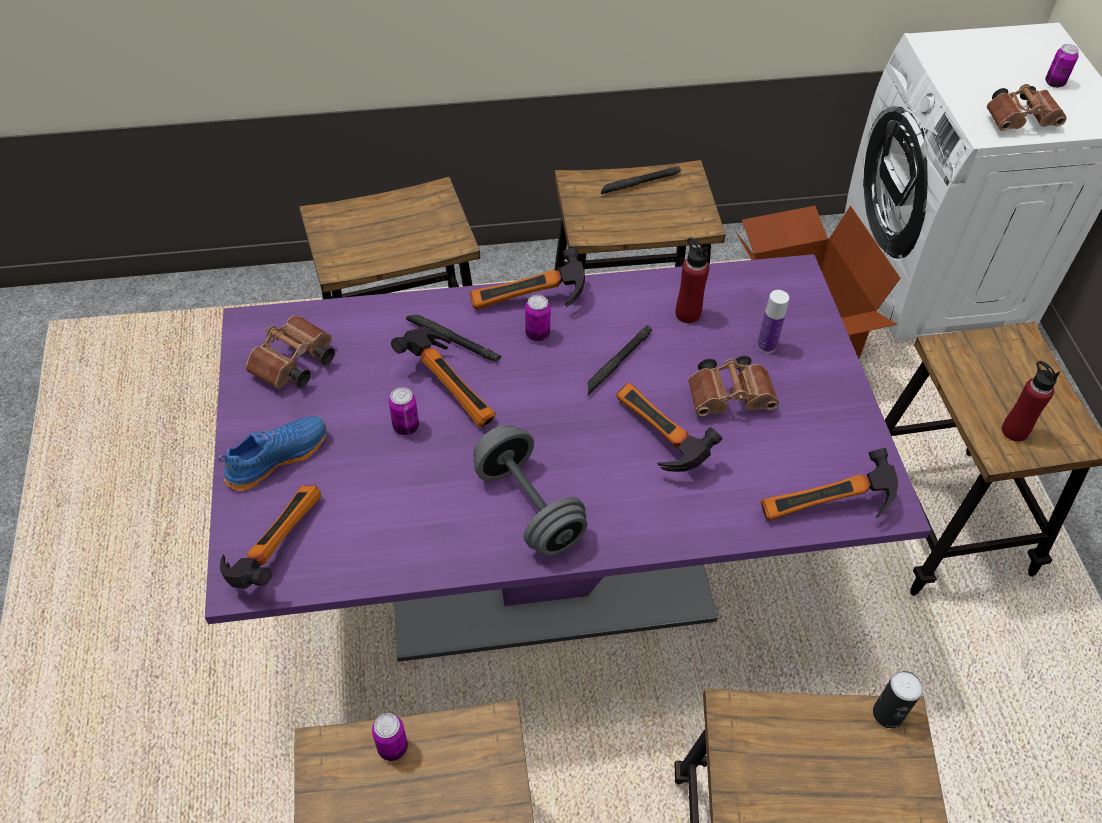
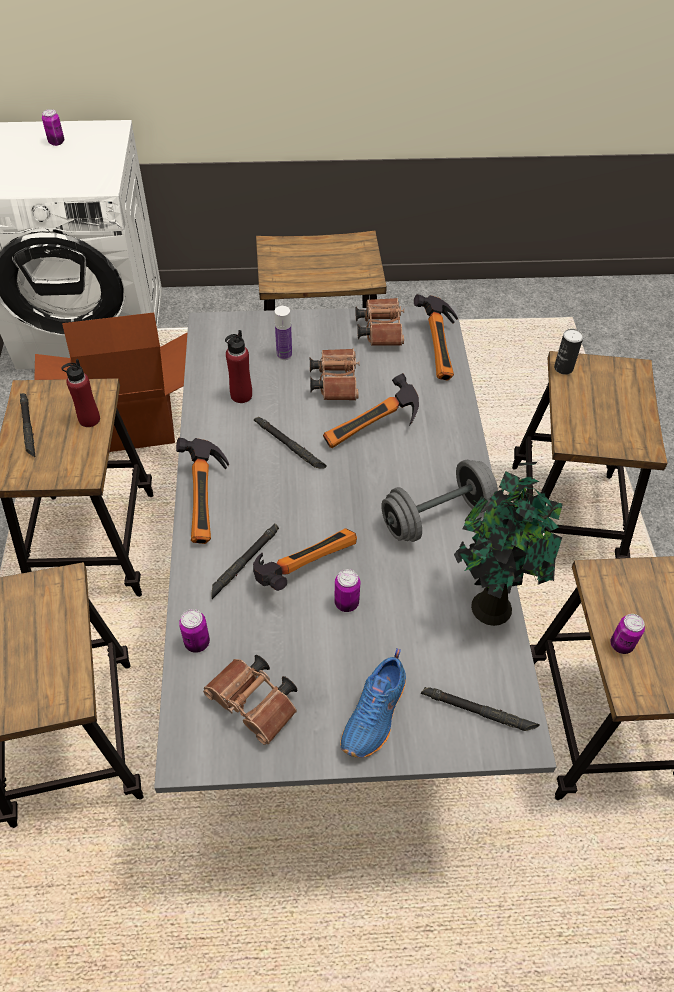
camera: 85 degrees left, 0 degrees up
(273, 545) = (478, 711): hammer -> black flashlight
(276, 457) = (376, 715): blue shoe -> blue shoe turned 120 degrees counterclockwise
(406, 560) = (490, 604): none -> potted plant
(537, 334) = (247, 498): can -> can (197, 643)
(547, 566) = (334, 628): purple dining table -> grey dining table
(1014, 431) = (350, 267): red bottle -> red bottle (89, 419)
(1021, 121) = (95, 167): brown binoculars -> brown binoculars (380, 330)

